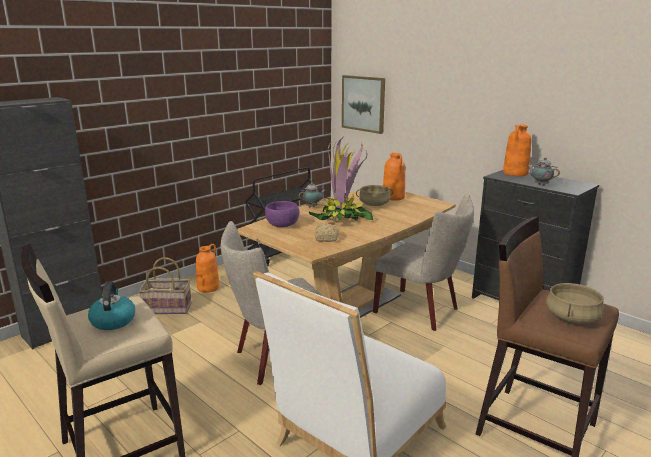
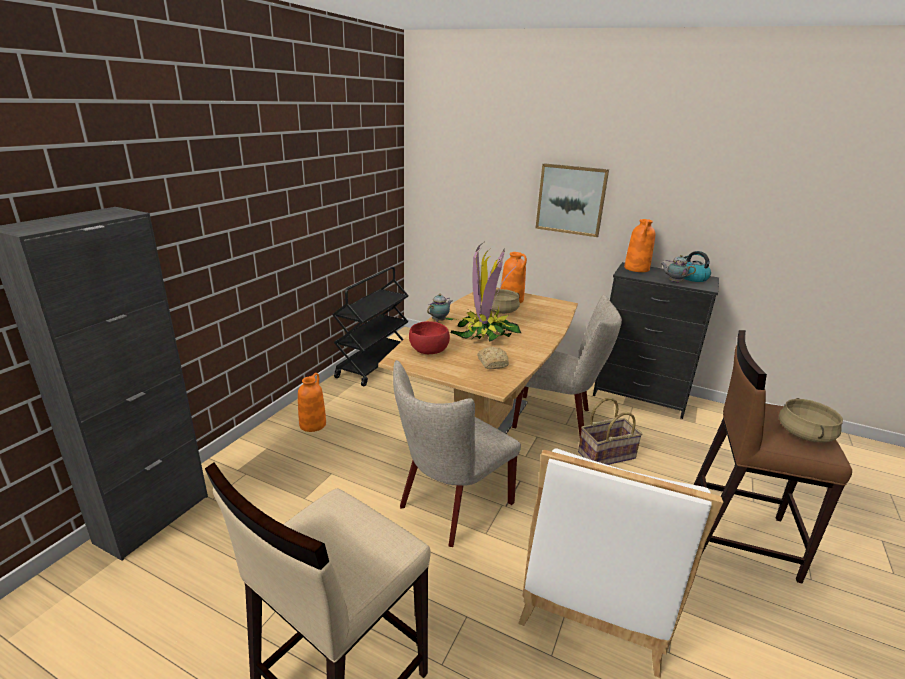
camera: 20 degrees left, 5 degrees up
(113, 321) = (343, 541): kettle -> kettle (692, 278)
(168, 308) = (278, 461): basket -> basket (606, 454)
(282, 225) = (429, 351): purple bowl -> red bowl
(363, 103) = (448, 192): picture -> picture (571, 199)

